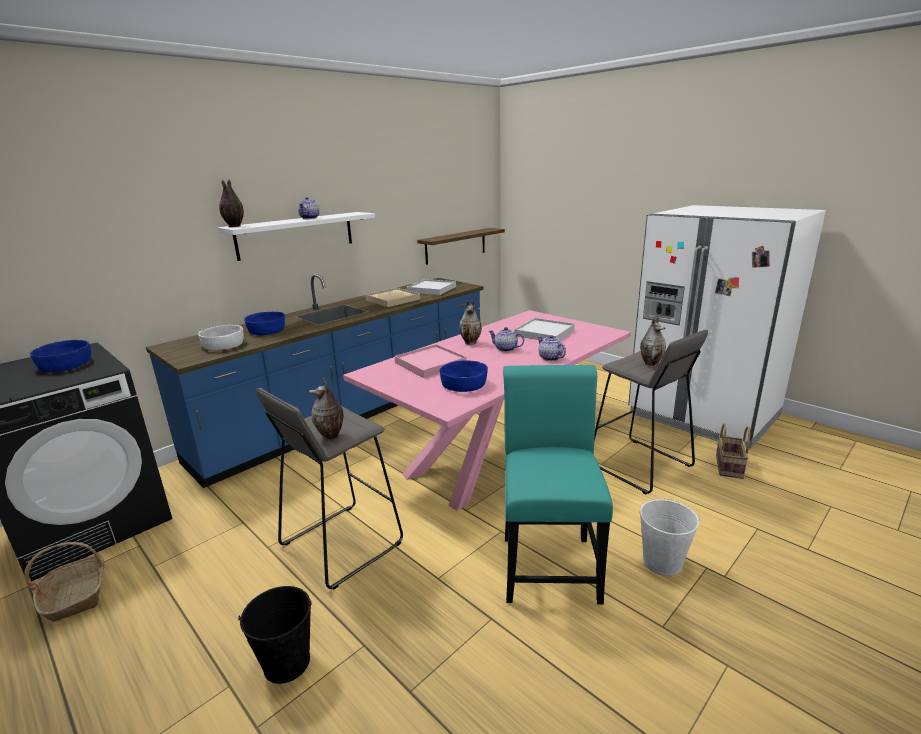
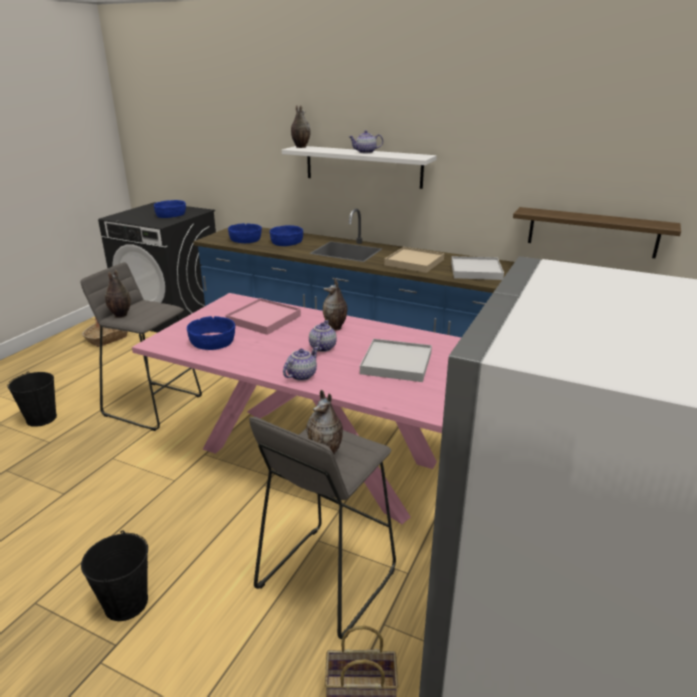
camera: 70 degrees right, 5 degrees up
(224, 345) = (246, 239): white bowl -> blue bowl
(548, 561) = (130, 516): turquoise chair -> none
(662, 562) = (125, 603): white bucket -> black bucket

